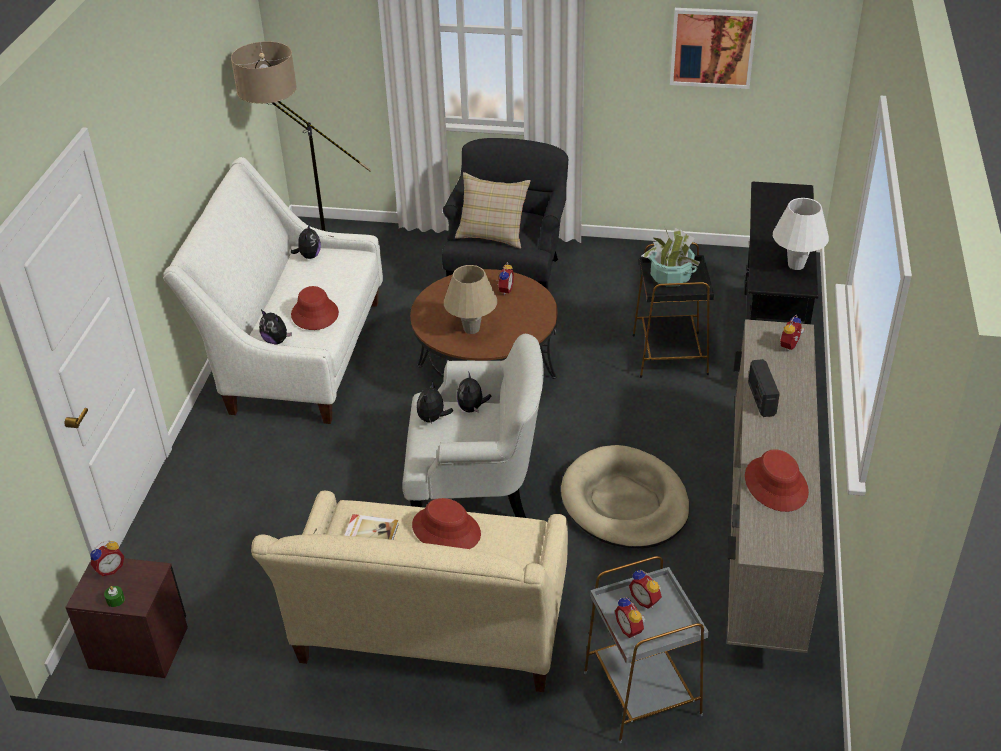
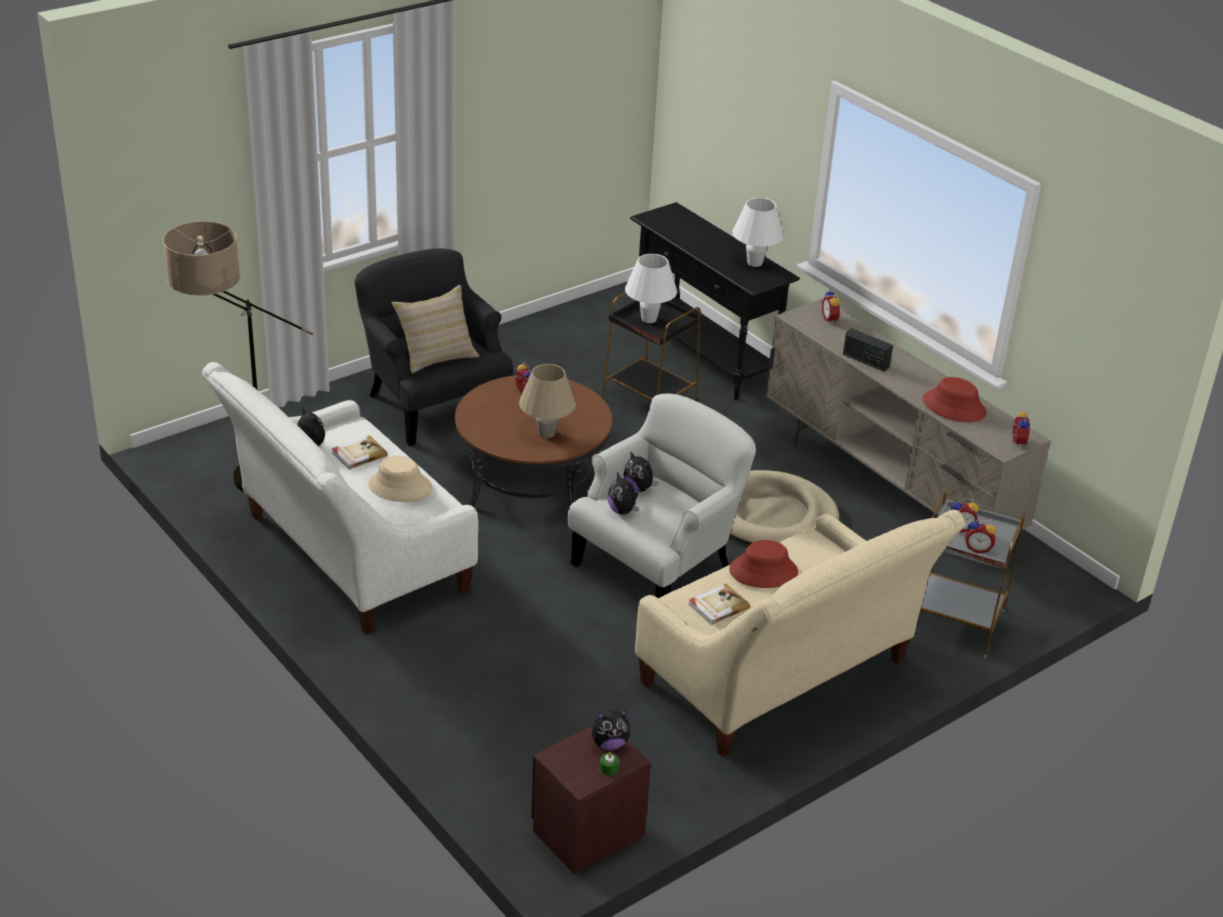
camera: 50 degrees left, 5 degrees down
(109, 569) = (565, 754): alarm clock -> alarm clock (1016, 441)
(276, 341) = (402, 523): plush toy -> plush toy (609, 744)
(314, 314) = (400, 487): red hat -> beige hat
(327, 277) = (359, 454): none -> book
(670, 276) = (649, 319): potted plant -> white table lamp
(712, 47) = (550, 102): picture -> none

